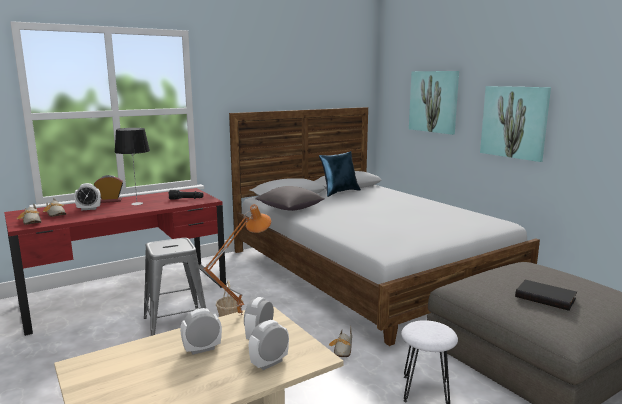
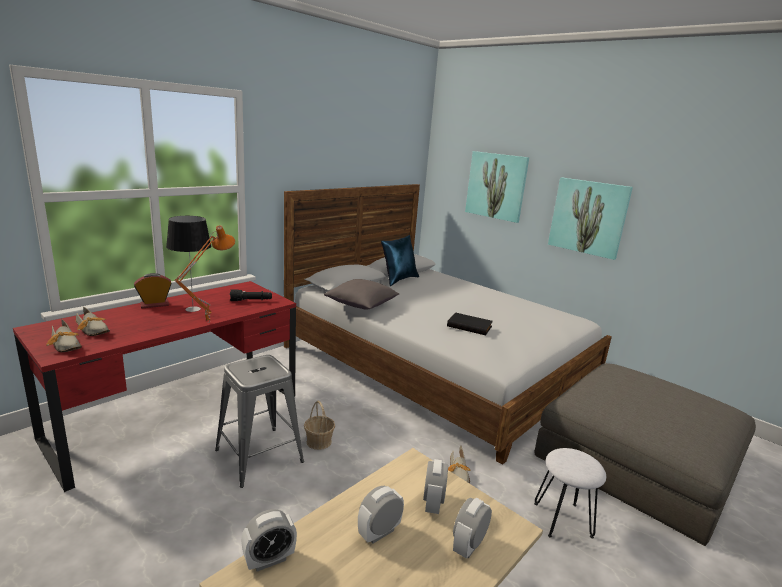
camera: 15 degrees left, 5 degrees up
(89, 209) = (134, 319): alarm clock -> alarm clock (269, 560)
(239, 314) = (390, 469): orange table lamp -> orange table lamp (207, 322)
(546, 297) = (664, 413): black book -> black book (470, 326)

